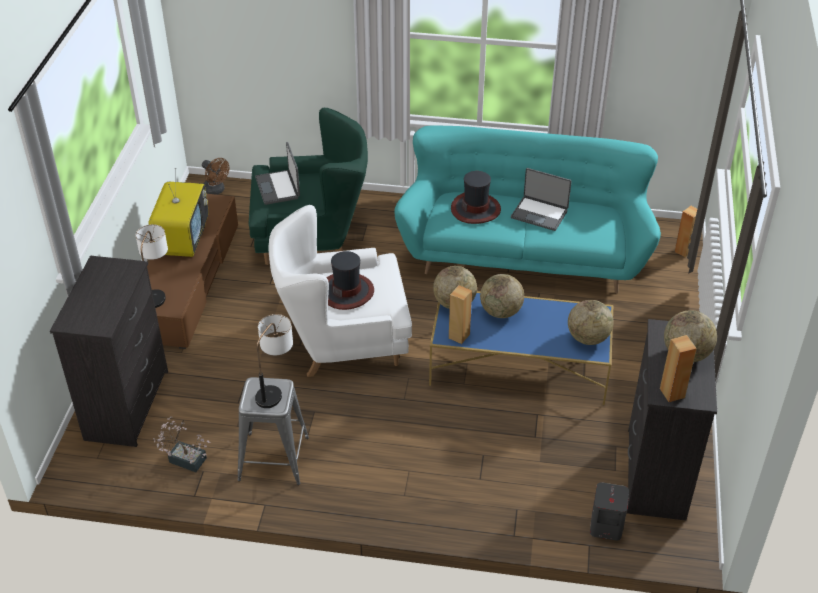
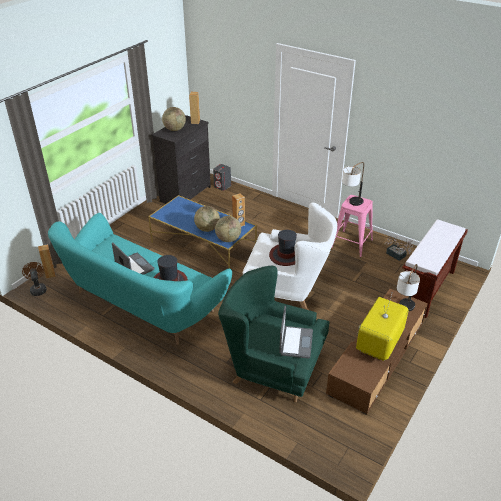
camera: 155 degrees left, 5 degrees down
(128, 404) = (426, 289): black dresser -> brown bench
(216, 191) = (333, 443): brown fan -> brown fan (38, 289)
(273, 458) = (351, 243): grey stool -> pink stool
(588, 338) = (177, 206): globe -> none

